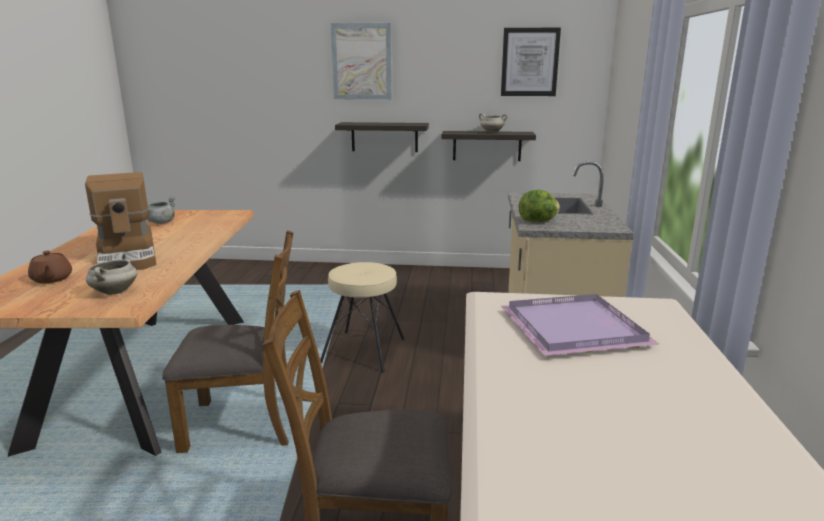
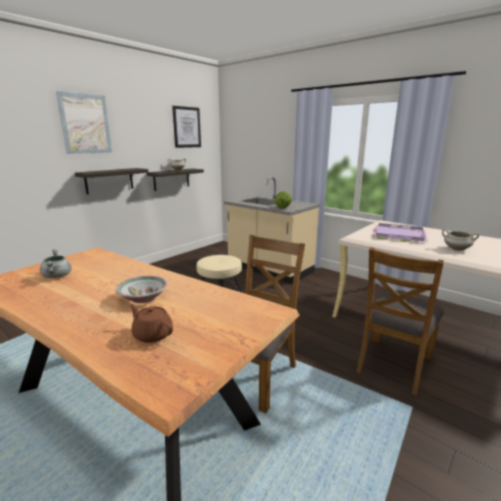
camera: 55 degrees left, 0 degrees up
(51, 279) = (152, 334): brown teapot -> brown teapot turned 150 degrees counterclockwise
(114, 292) = (230, 311): white cooking pot -> white cooking pot (456, 249)
(129, 257) = (143, 298): coffee machine -> bowl

